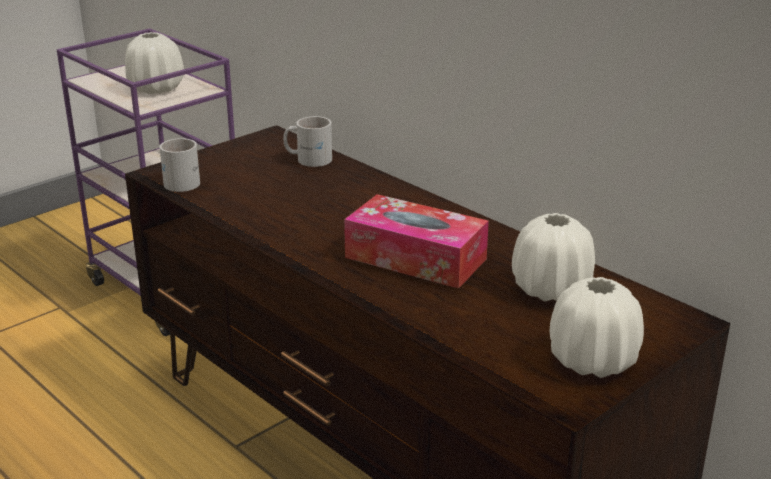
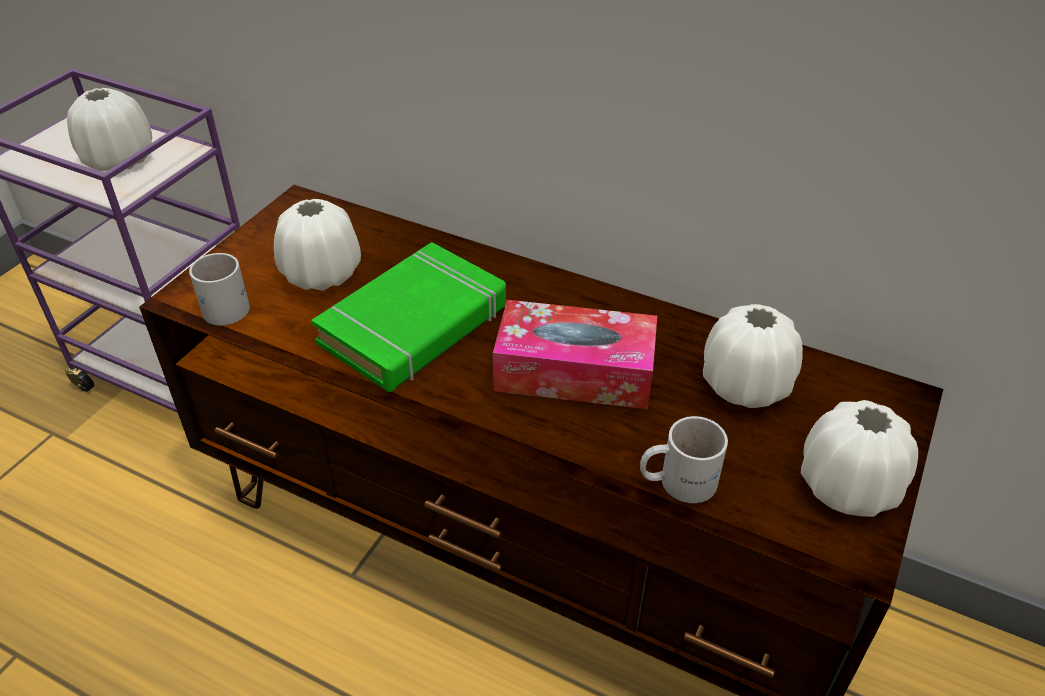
camera: 20 degrees left, 15 degrees up
(262, 175) = (321, 274): none -> white vase
(308, 158) = (363, 233): white mug -> white mug (677, 479)
(311, 213) = (414, 326): none -> green book

